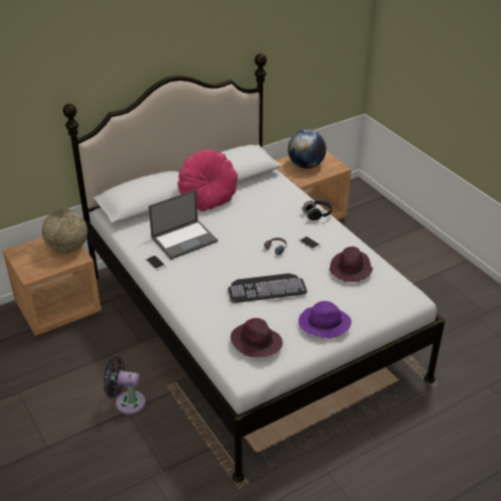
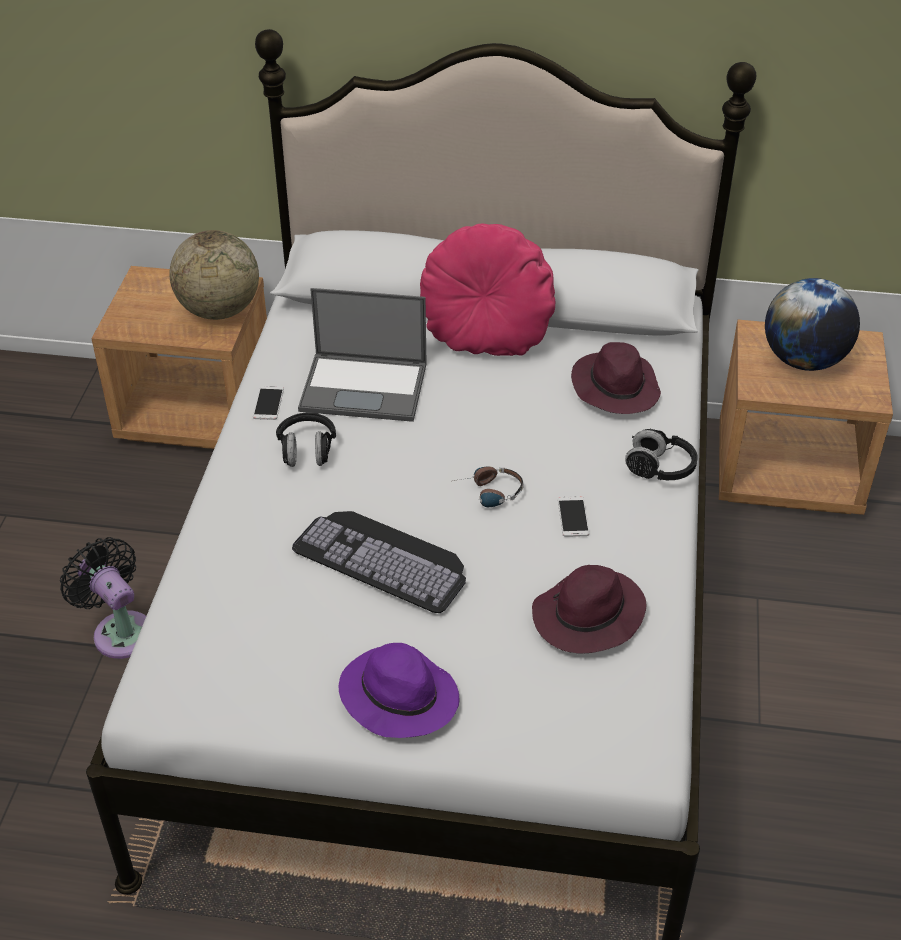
camera: 40 degrees right, 5 degrees up
(192, 270) = (306, 451): none -> black headphones
(255, 342) = (238, 649): purple hat -> purple hat (615, 387)

